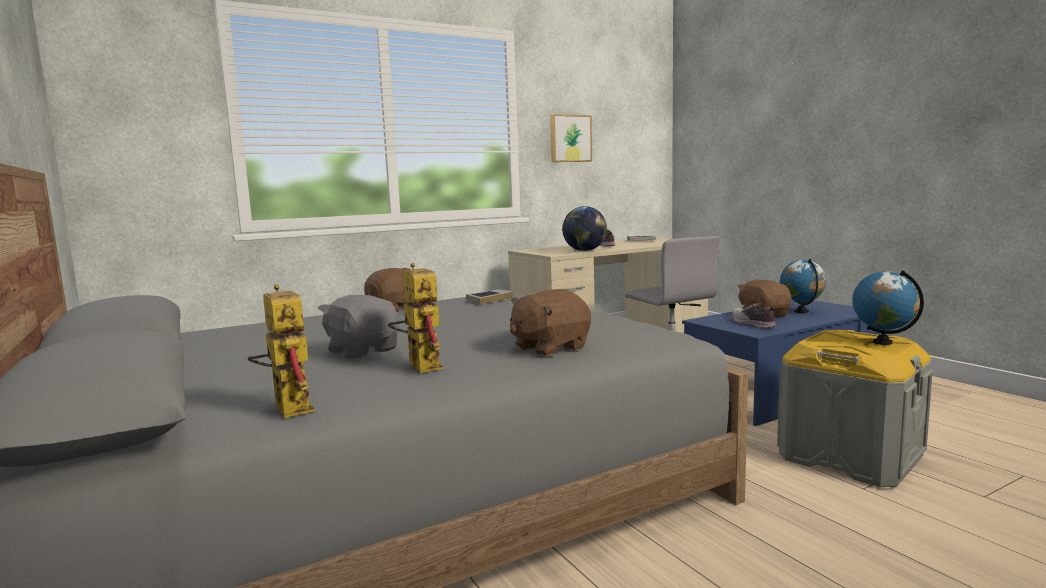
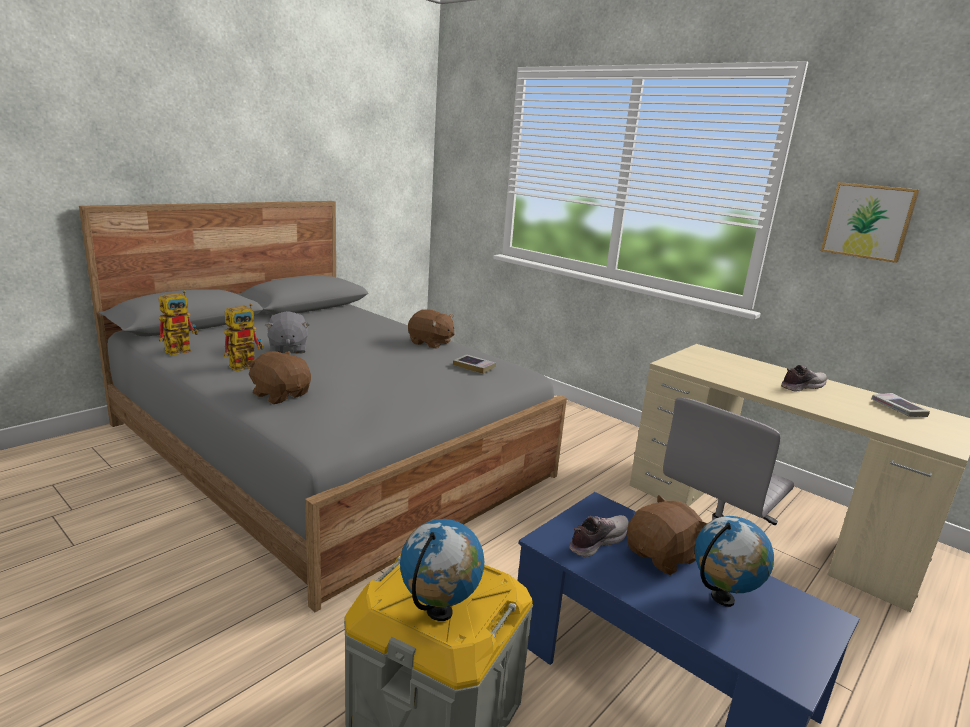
camera: 70 degrees right, 10 degrees up
(363, 351) = (287, 349): grey plush toy -> grey plush toy turned 135 degrees clockwise
(585, 251) = (720, 377): globe -> none

